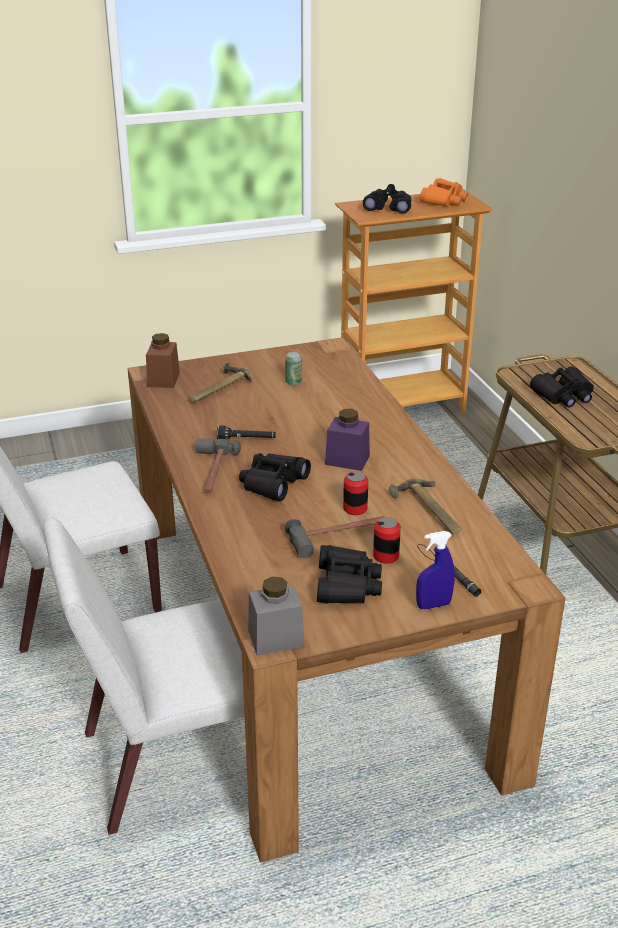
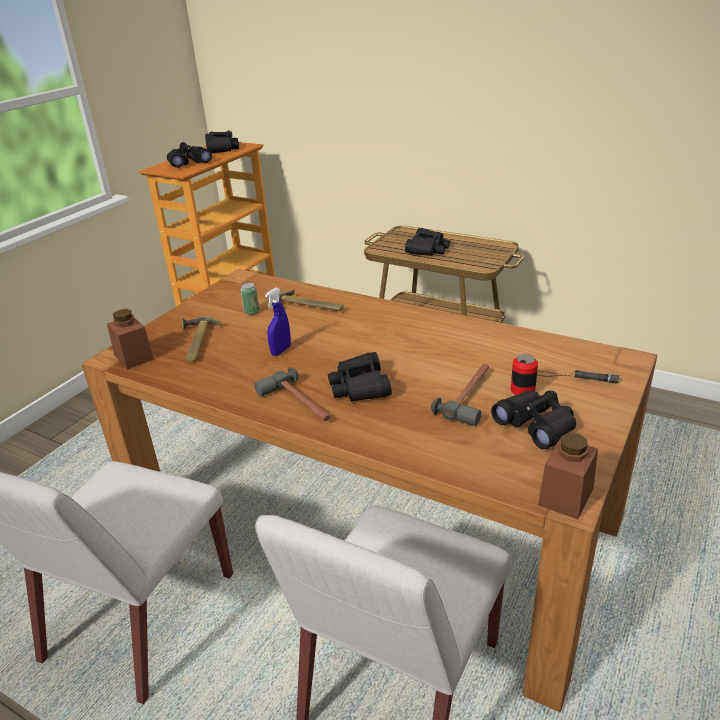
camera: 40 degrees left, 0 degrees up
(246, 440) = (284, 367): black flashlight -> none
(276, 638) = (565, 496): grey jar -> brown jar
(347, 460) = (383, 343): purple jar -> none
(355, 509) = (447, 372): can -> none
(428, 511) = (493, 348): hammer -> hammer (307, 308)
(433, 605) = (607, 404): blue spray bottle -> blue spray bottle (281, 351)
(444, 201) = (222, 149): orange binoculars -> black binoculars

